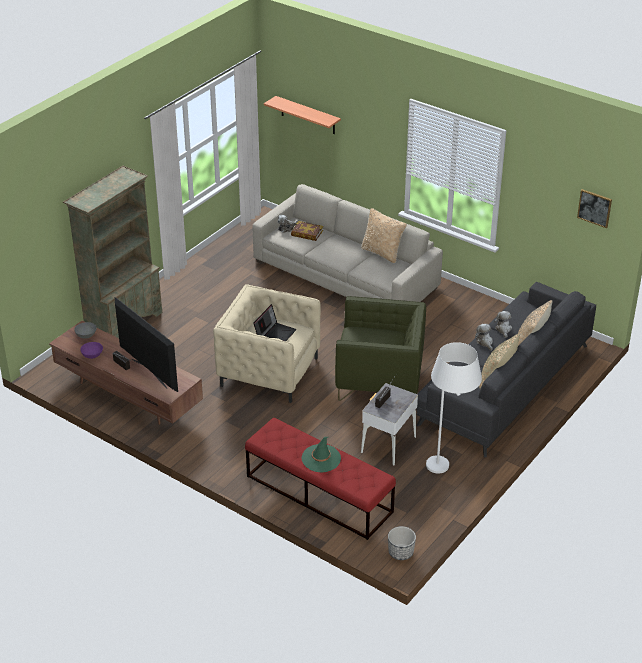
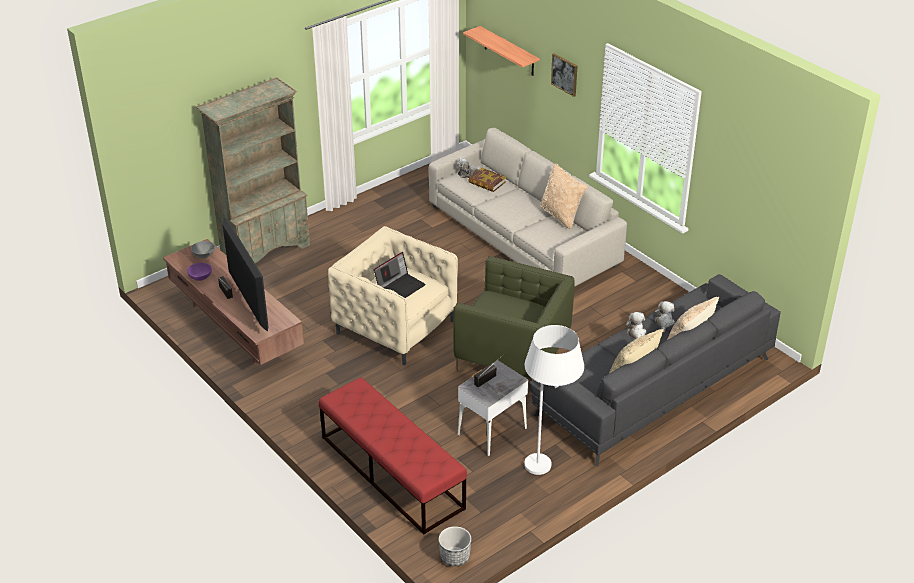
camera: 15 degrees right, 0 degrees up
(321, 458) = (392, 432): green hat -> none
(594, 208) = (788, 196): picture -> picture (564, 74)

